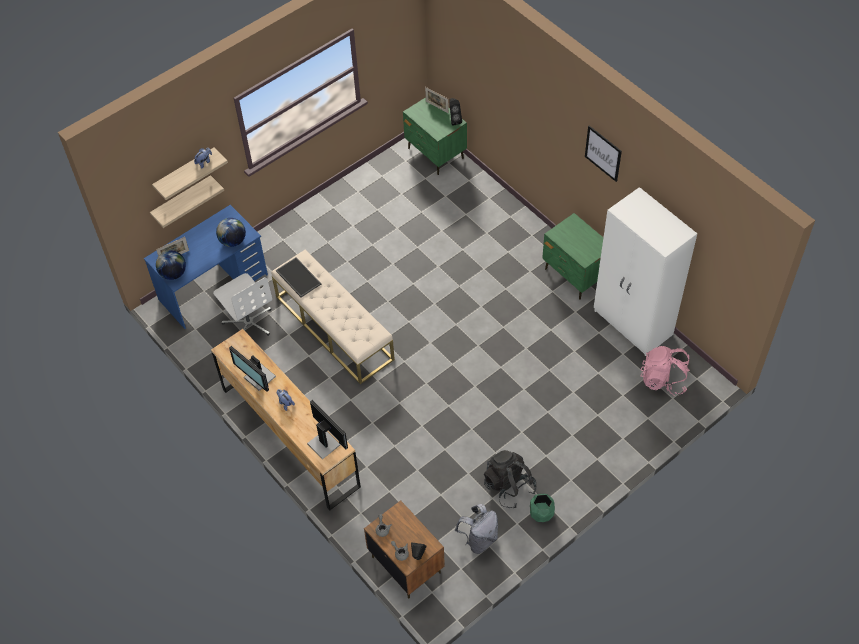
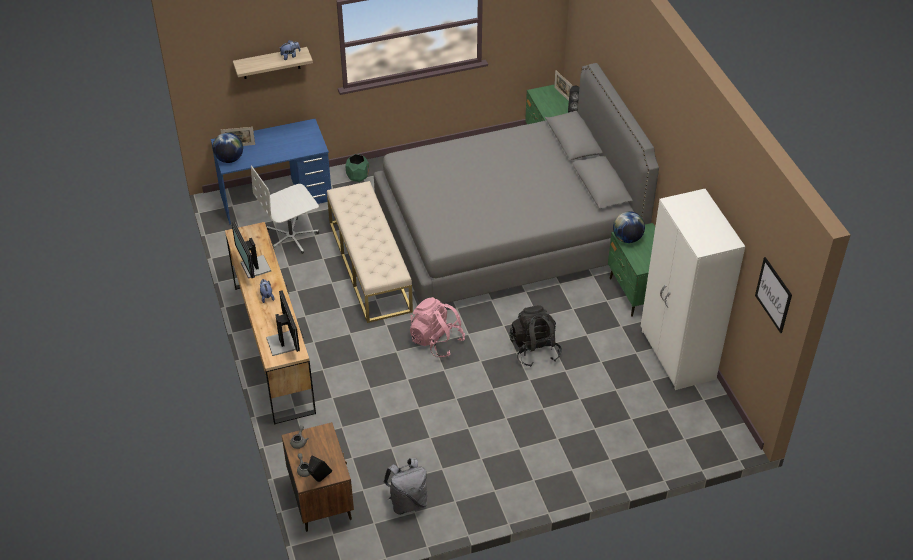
camera: 20 degrees right, 10 degrees down
(182, 201) = (263, 93): shelf -> none
(233, 241) = (300, 148): globe -> globe (627, 238)
(249, 322) = (291, 237): white office chair -> white office chair turned 75 degrees clockwise
(297, 277) = (348, 202): tray -> none
(439, 255) = (507, 235): none -> grey bed
(509, 486) = (465, 464): black backpack -> black backpack (534, 349)
(541, 513) = (485, 500): green planter -> green planter (358, 176)
(603, 153) = (682, 148): picture -> picture (773, 295)
(663, 379) = (683, 418): pink backpack -> pink backpack (436, 341)

